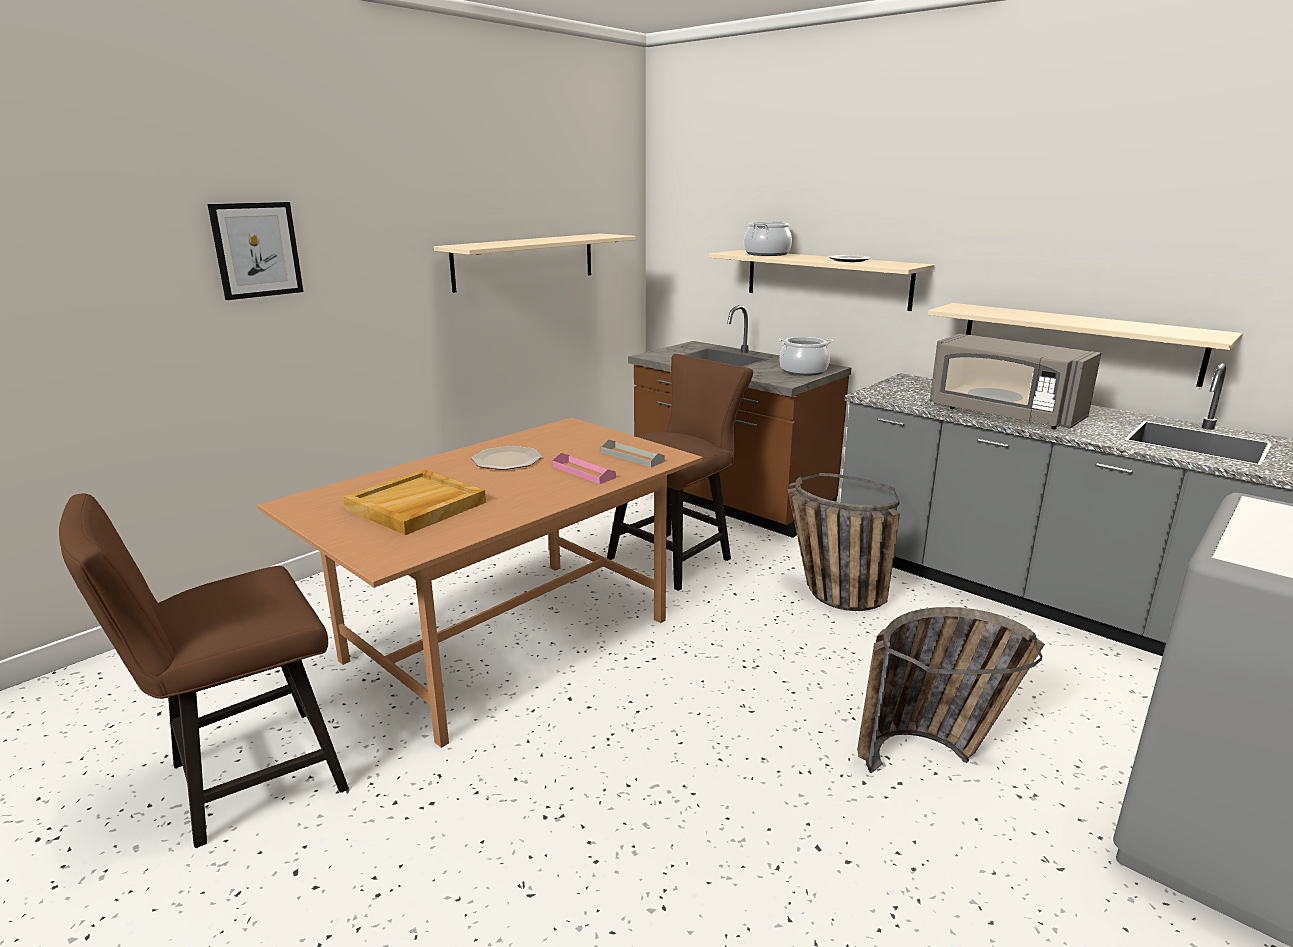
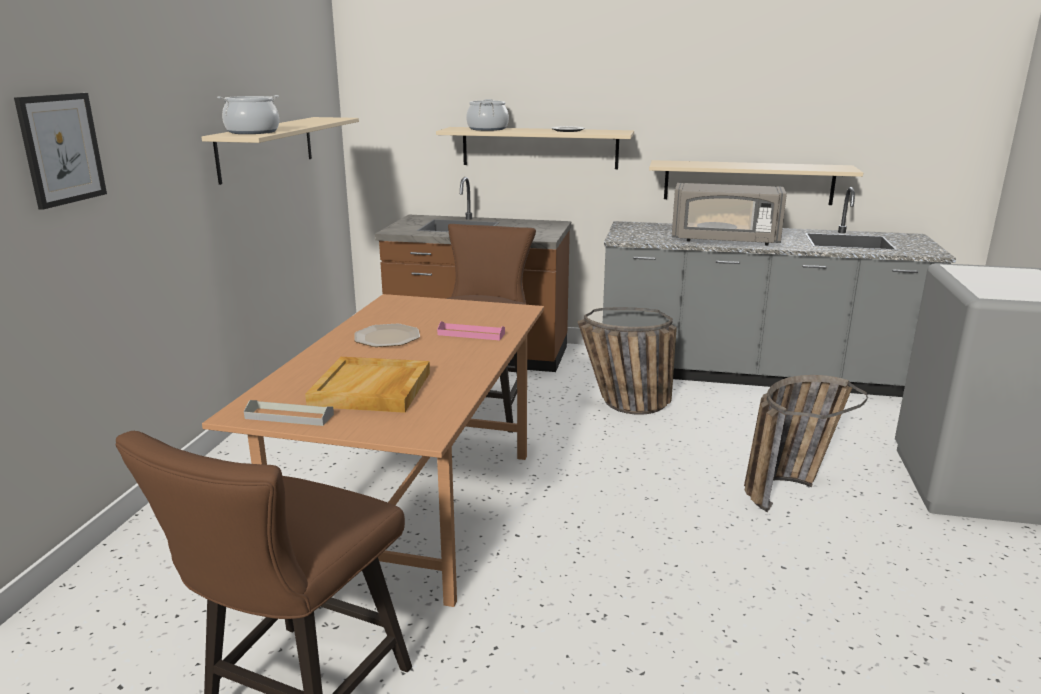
camera: 30 degrees left, 0 degrees up
(632, 457) = (490, 315): grey tray -> grey tray (289, 416)
(803, 371) = (542, 228): cooking pot -> cooking pot (252, 132)

